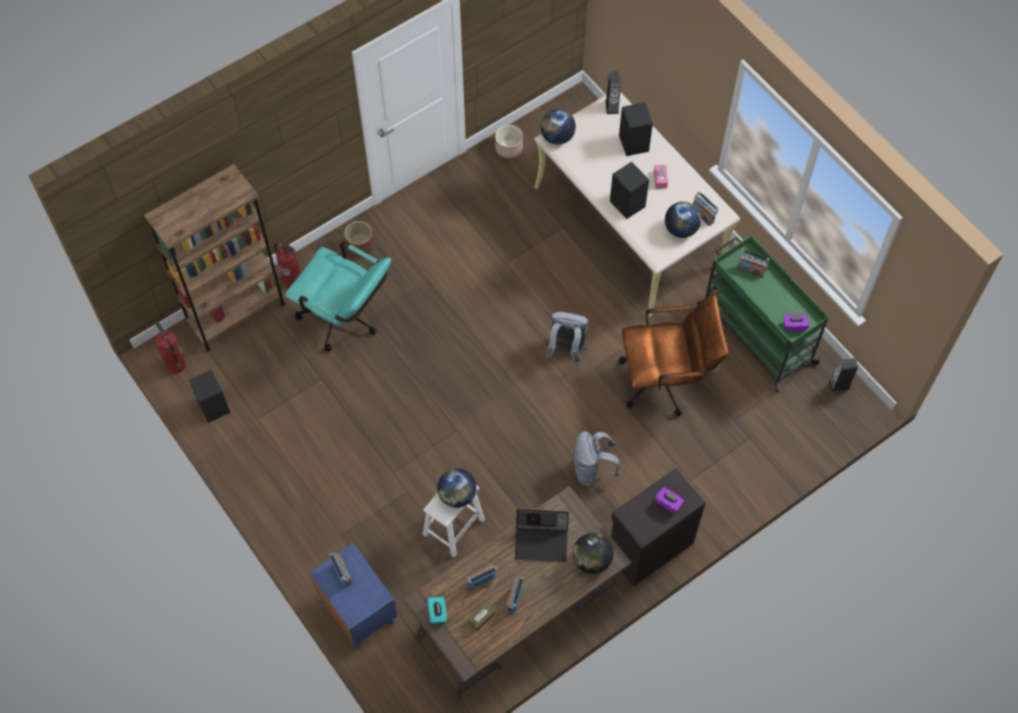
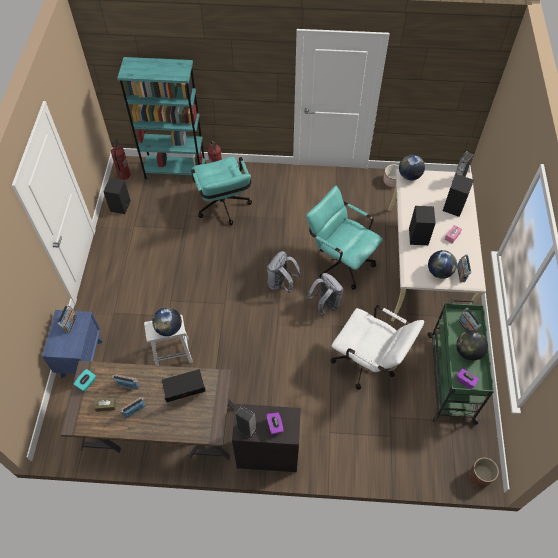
camera: 40 degrees right, 5 degrees down
(236, 313) = (175, 171): brown bookcase -> turquoise bookcase
(360, 247) = (266, 179): brown planter -> brown planter (479, 477)
(537, 288) = (340, 261): none -> turquoise office chair
(542, 541) = (183, 389): laptop -> laptop turned 120 degrees clockwise
(592, 470) = (277, 381): grey backpack -> grey backpack (281, 284)
(592, 560) = (200, 424): globe -> globe (468, 352)
(666, 380) = (369, 363): brown office chair -> white office chair
(839, 385) = (480, 448): speaker -> speaker (247, 429)

